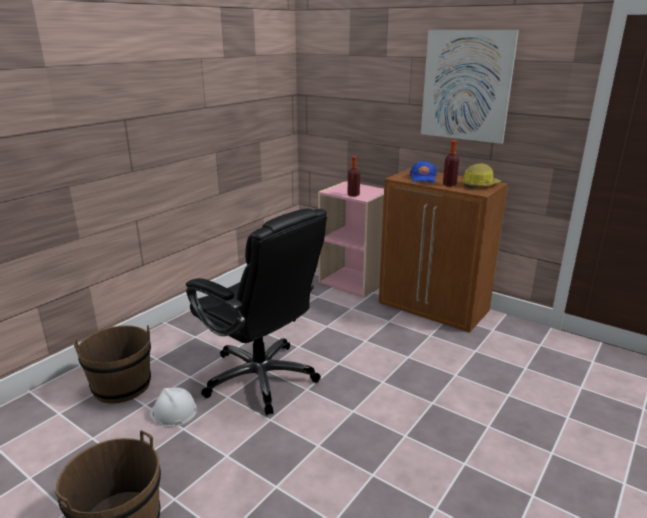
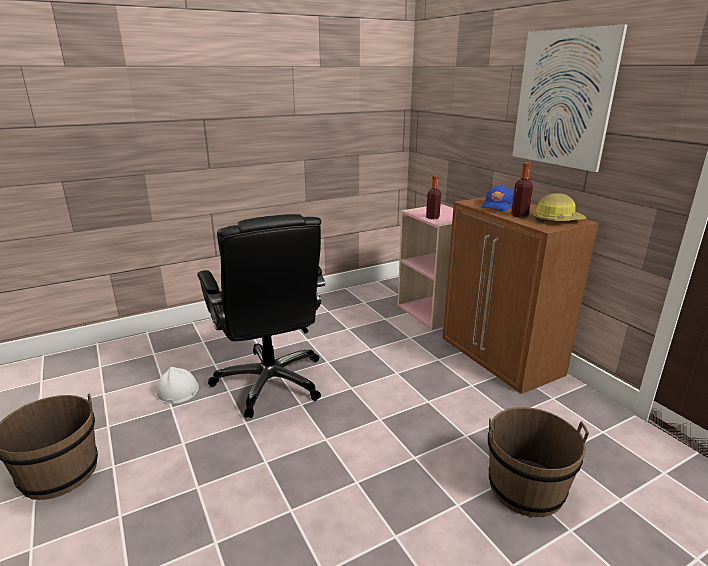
camera: 25 degrees right, 0 degrees up
(122, 386) = (159, 357): brown bucket -> brown bucket (525, 487)

